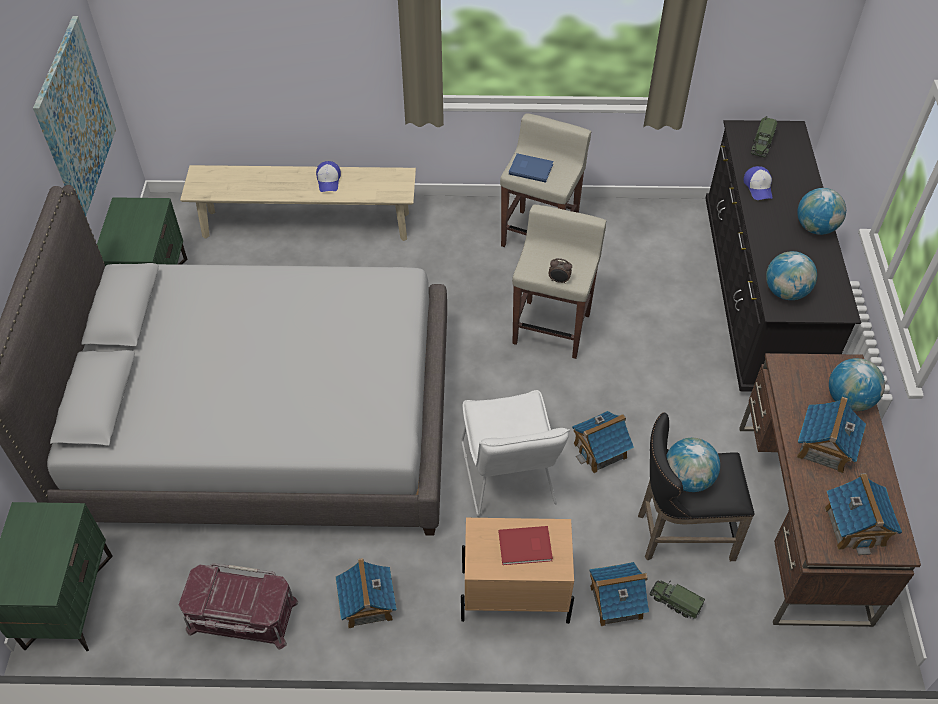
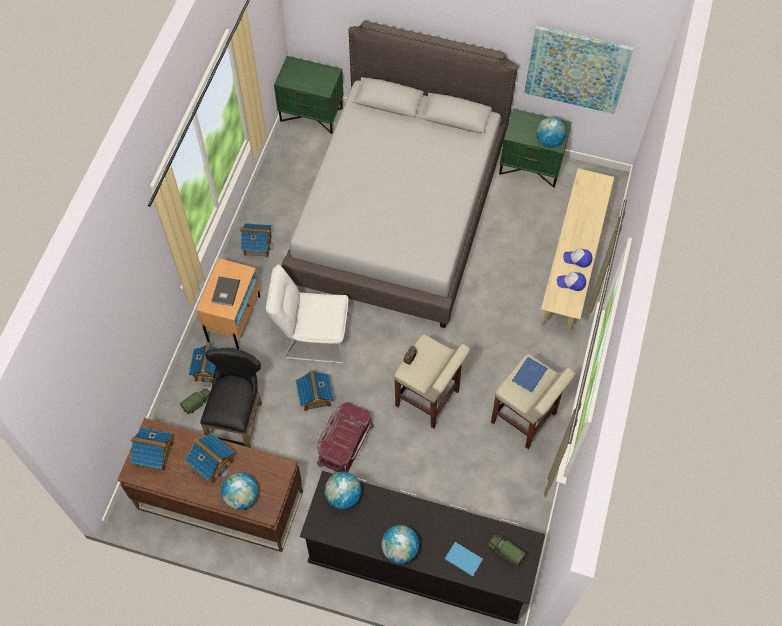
camera: 105 degrees right, 10 degrees up
(241, 617) = (273, 187): red storage box -> red storage box (344, 444)
(526, 547) = (225, 292): red book -> grey book
(687, 479) = (232, 388): globe -> globe (549, 141)
(758, 187) = (456, 526): cap -> cap (571, 283)
(790, 175) = (463, 558): none -> blue book

